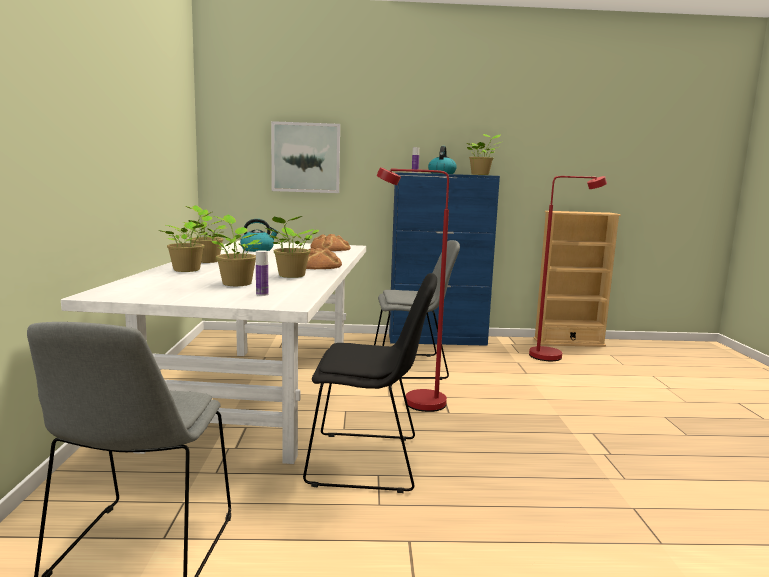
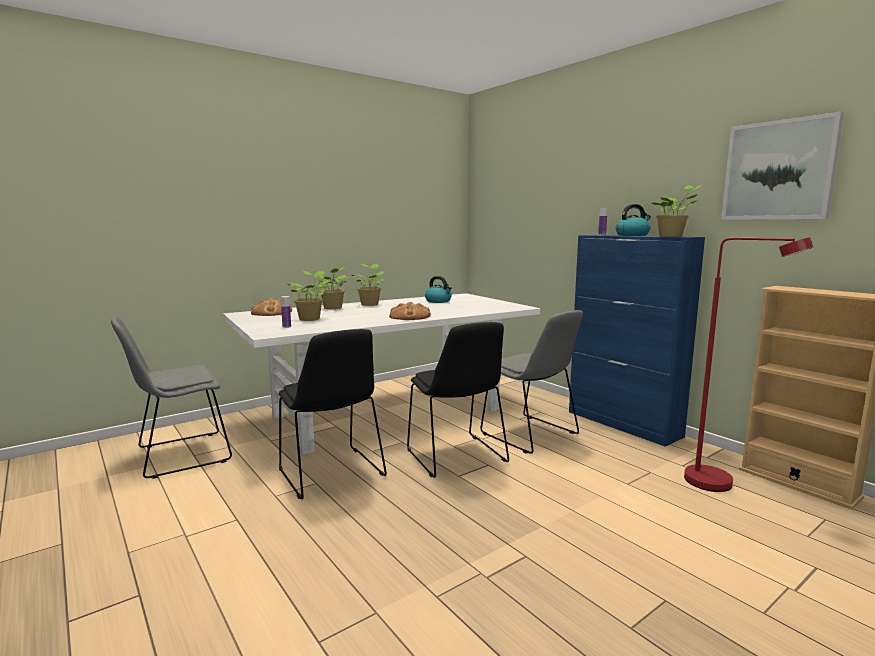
camera: 55 degrees right, 0 degrees up
(291, 276) = (357, 320): potted plant -> none
(306, 157) = (531, 222): picture -> picture (778, 170)
(330, 248) = (494, 306): bread -> bread (271, 312)
(413, 402) = (457, 457): red floor lamp -> black chair

